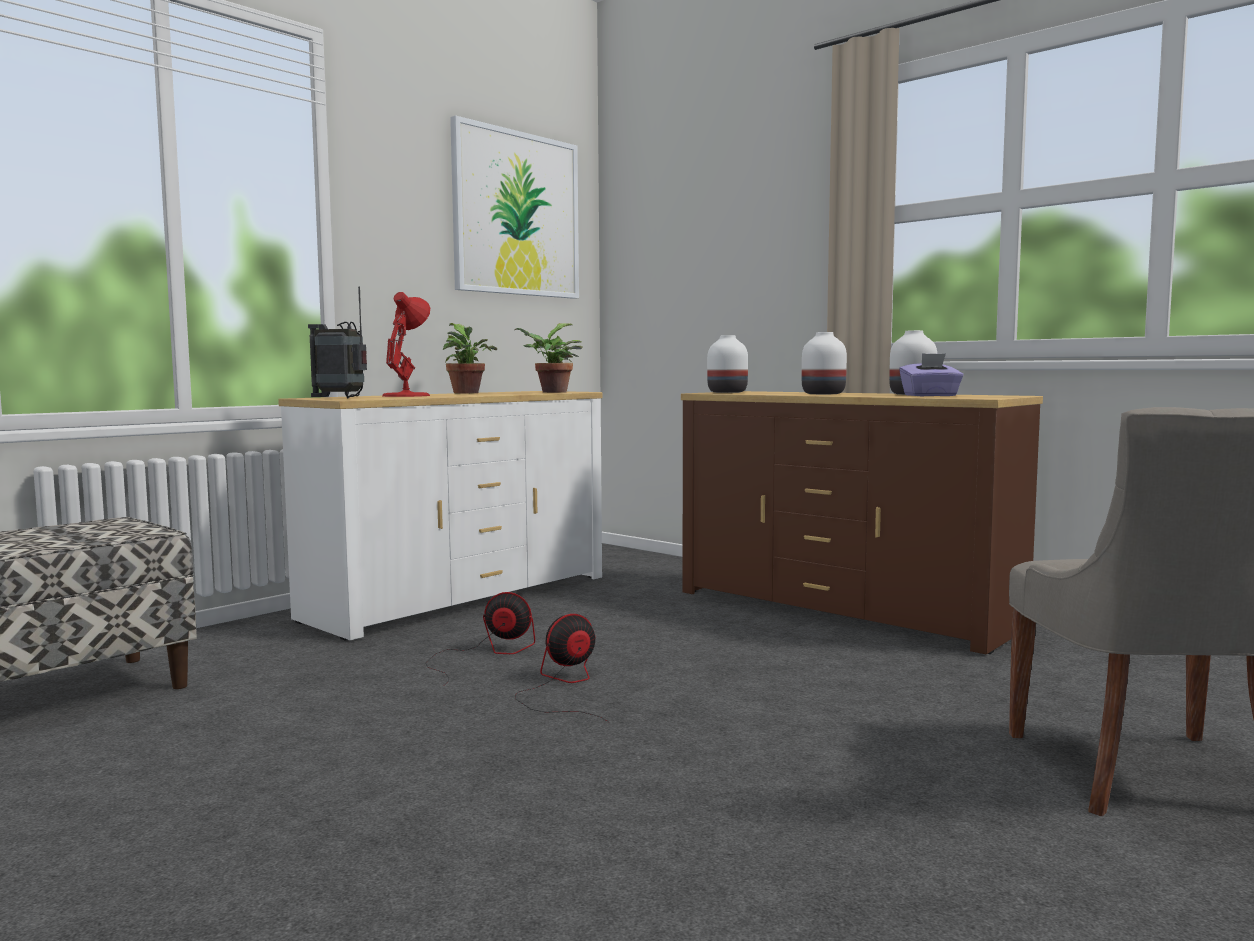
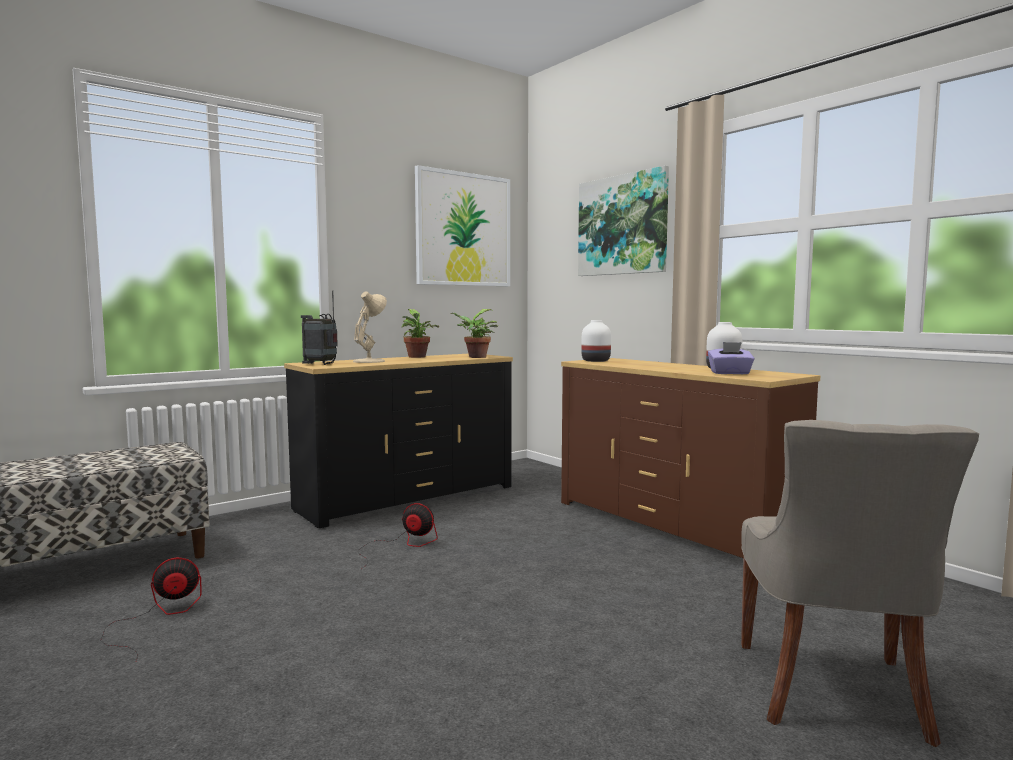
camera: 10 degrees right, 0 degrees up
(407, 395) = (370, 361): red table lamp -> beige table lamp
(459, 598) = (407, 498): white dresser -> black dresser
(564, 686) = (440, 575): fan -> fan (159, 617)
(747, 209) = (622, 225): none -> picture
(824, 394) = (659, 366): white vase -> none

